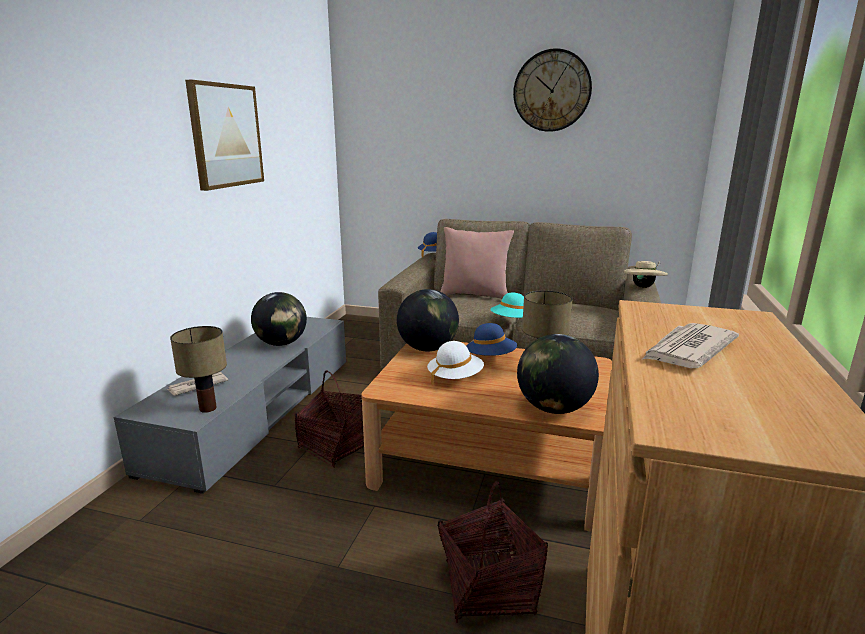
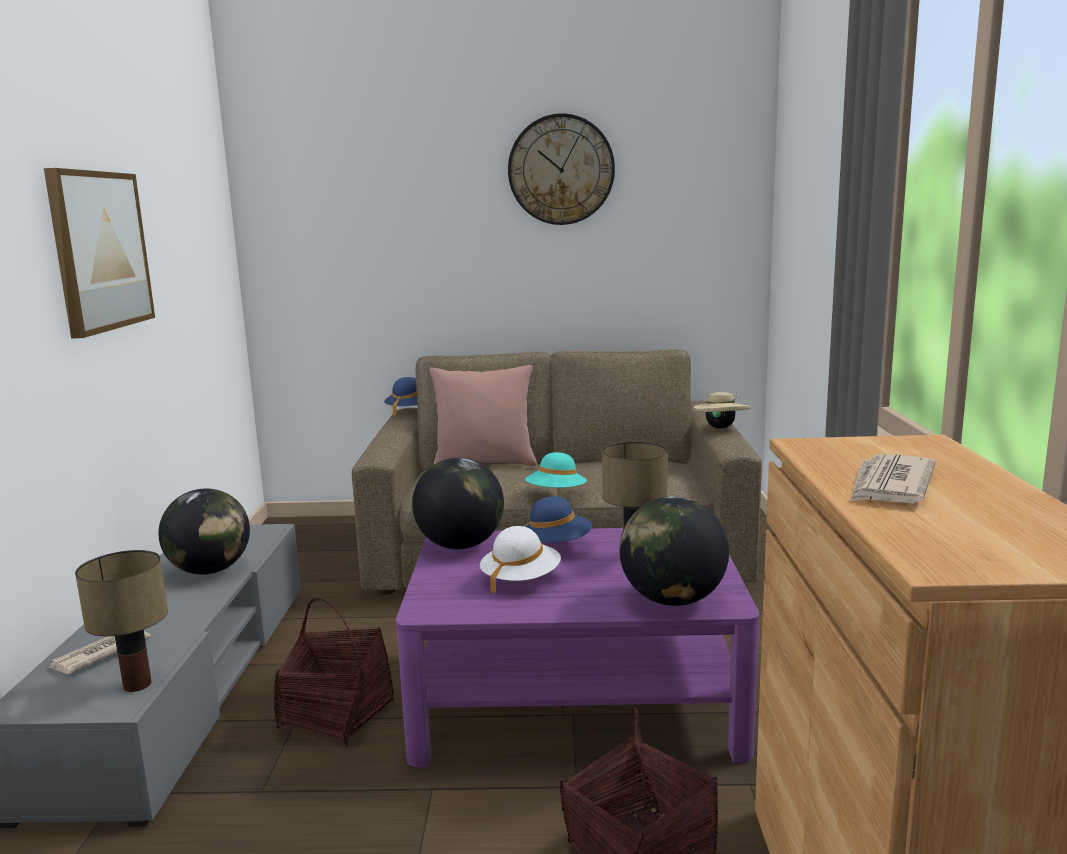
camera: 15 degrees left, 5 degrees down
(491, 462) = (576, 697): brown coffee table -> purple coffee table

